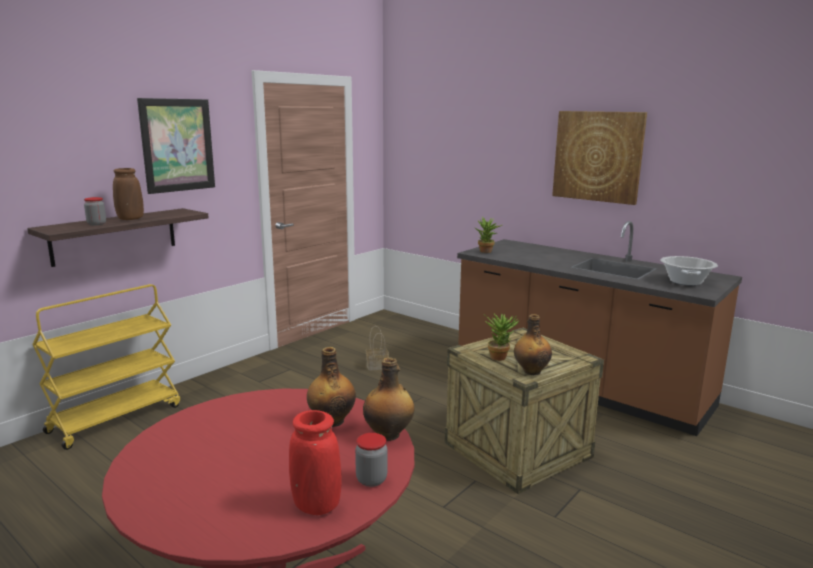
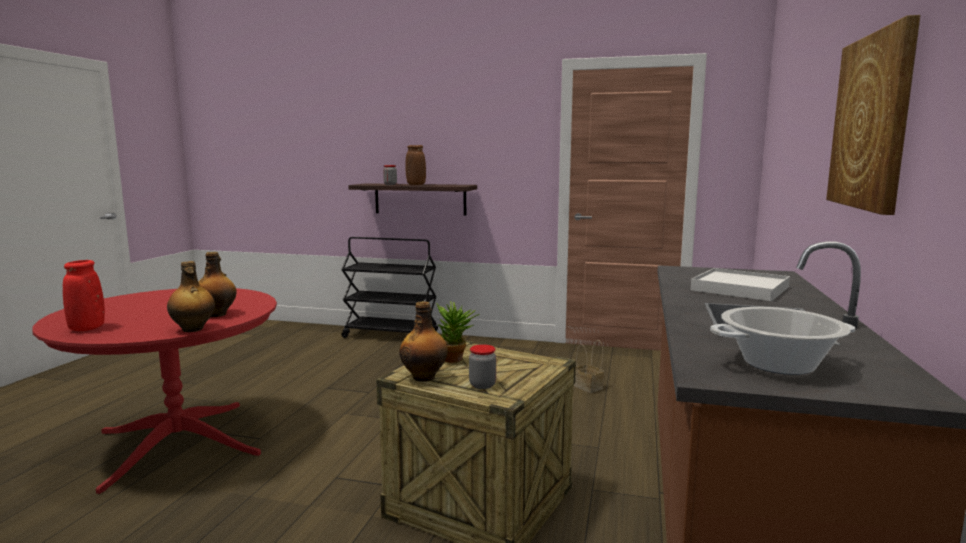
camera: 65 degrees right, 5 degrees down
(116, 418) = (391, 335): yellow cart -> black cart
(177, 145) = (477, 130): picture -> none
(371, 480) = (118, 334): jar -> jar (482, 385)
(487, 252) = (692, 271): potted plant -> none
(541, 255) = (740, 288): none -> white tray

